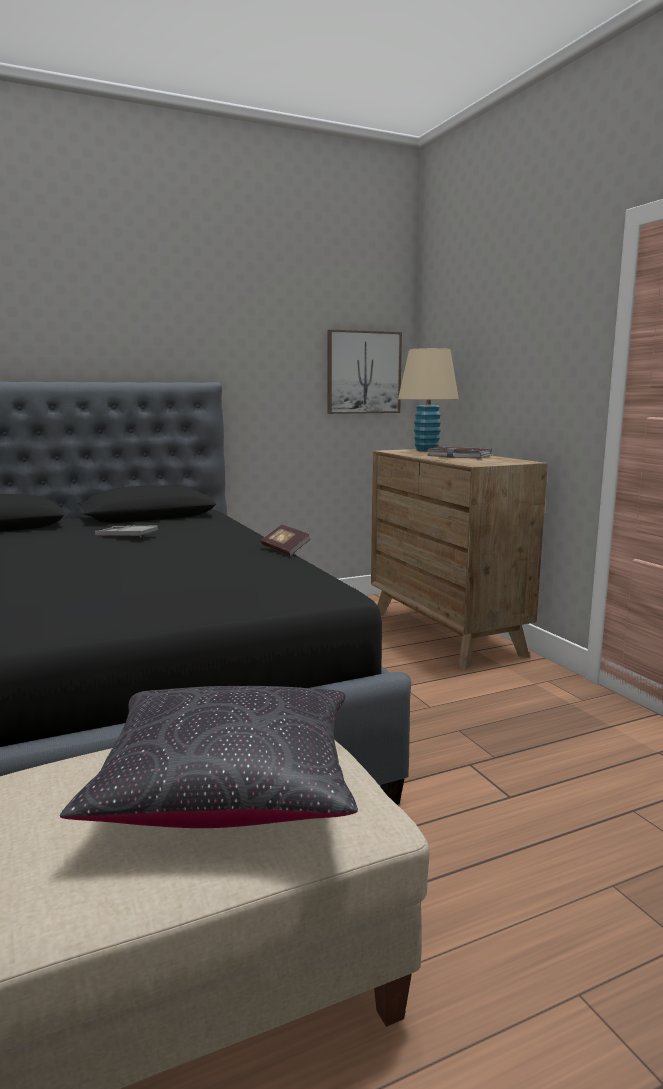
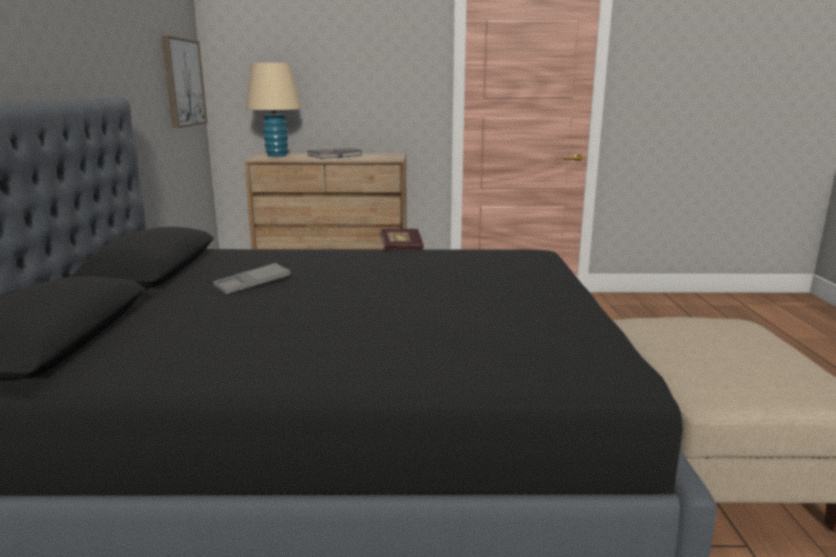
camera: 65 degrees left, 5 degrees up
(227, 785) = (722, 339): black pillow -> none

